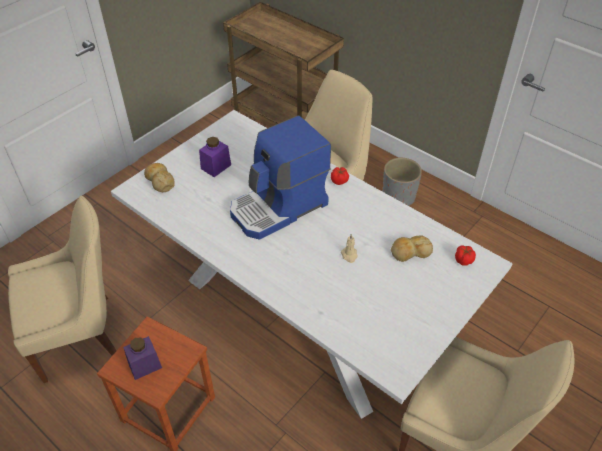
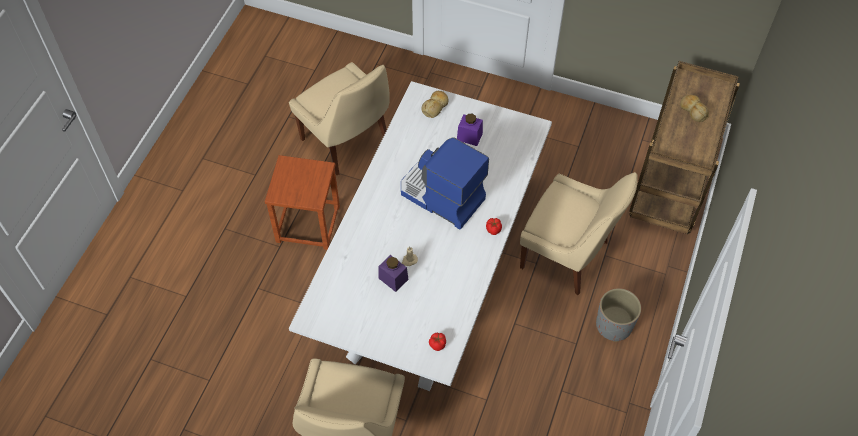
camera: 70 degrees right, 10 degrees up
(145, 365) = (294, 179): purple jar -> purple jar (393, 279)
(410, 252) = (430, 303): bread -> bread (693, 110)

